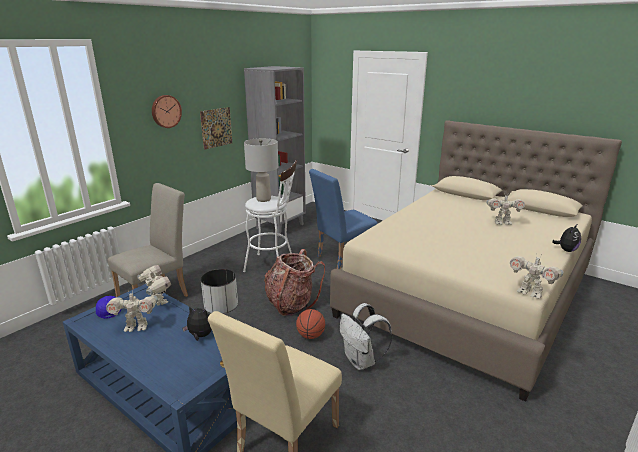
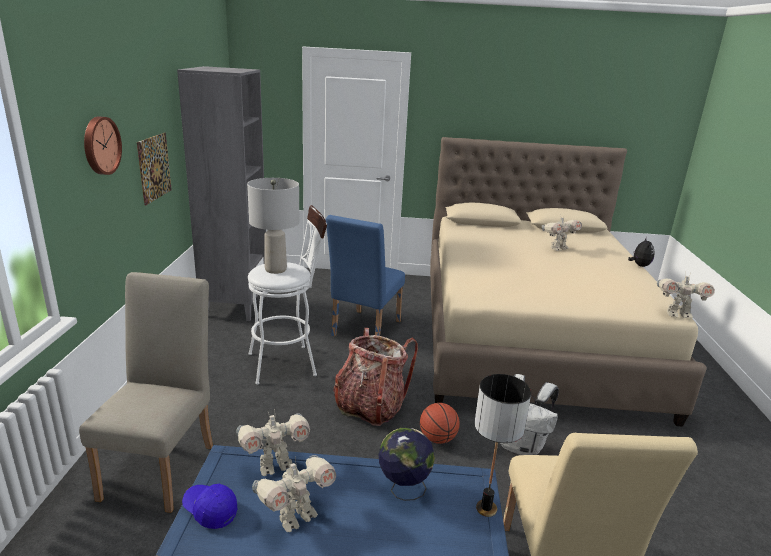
camera: 35 degrees left, 0 degrees up
(158, 301) = (275, 465): toy robot -> toy robot turned 135 degrees clockwise
(200, 336) = (403, 489): plush toy -> globe

